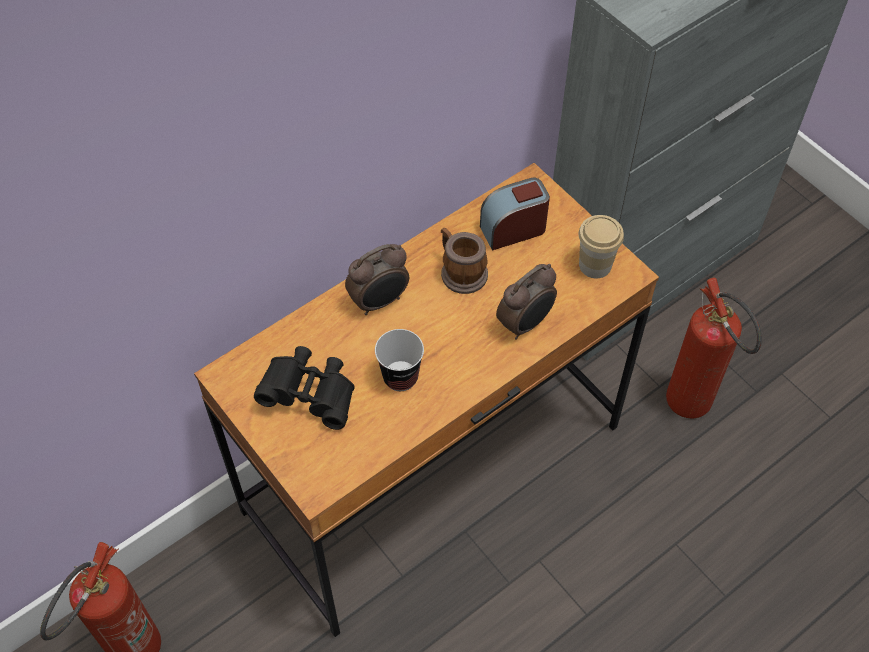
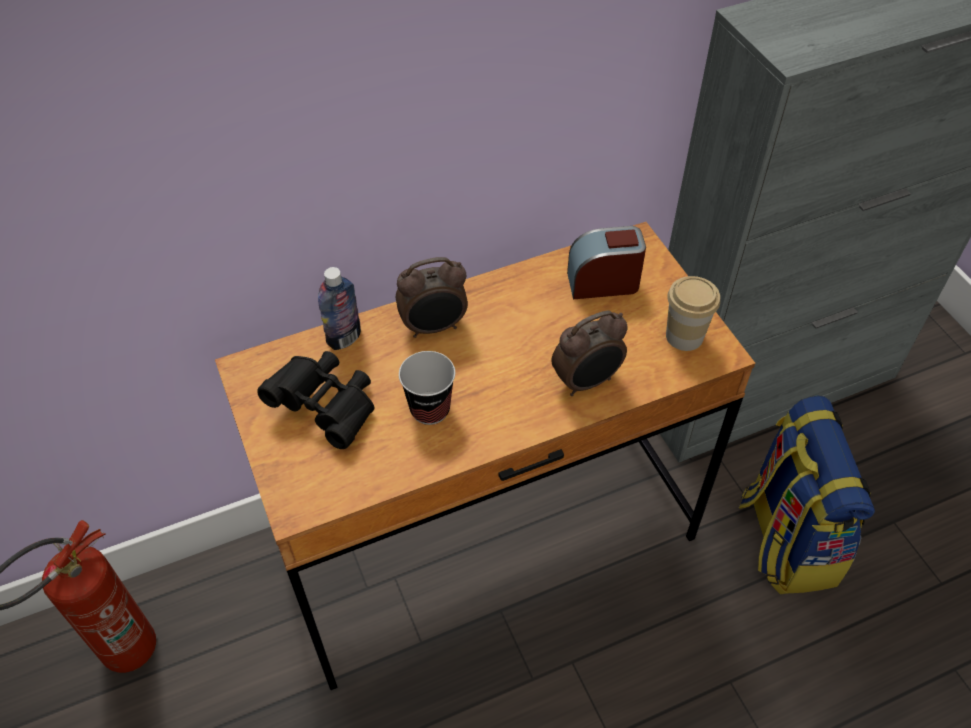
camera: 15 degrees right, 5 degrees down
(304, 329) = (344, 338): none -> bottle
(460, 271) = (531, 314): mug -> none
(694, 409) = (785, 539): fire extinguisher -> backpack

